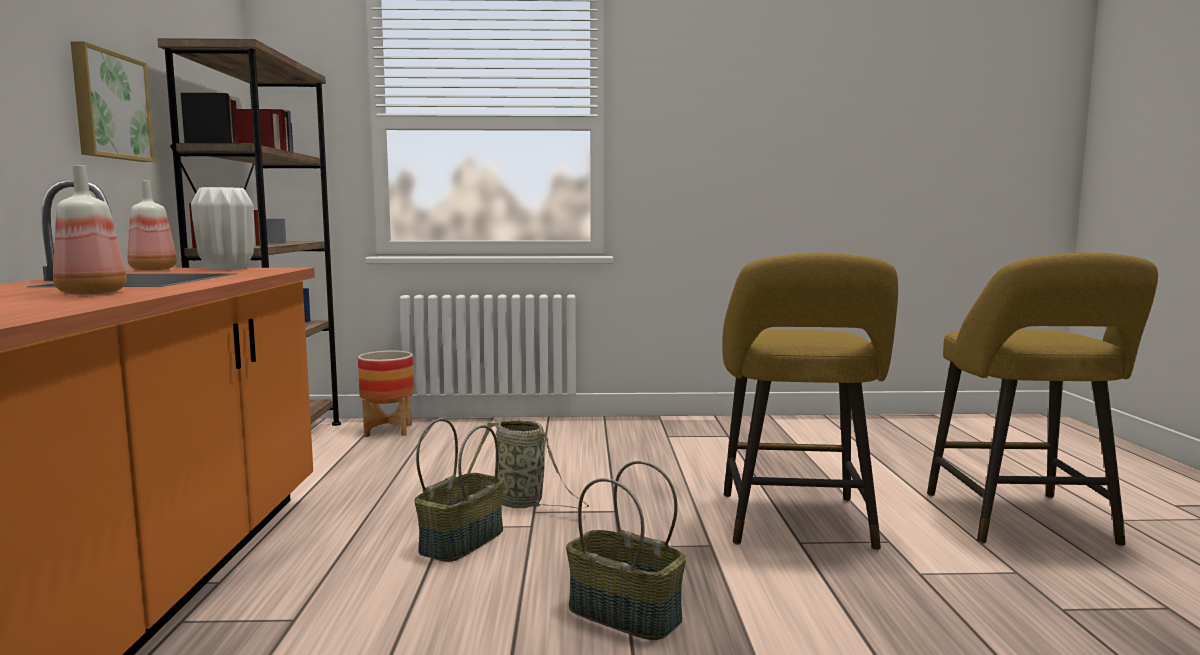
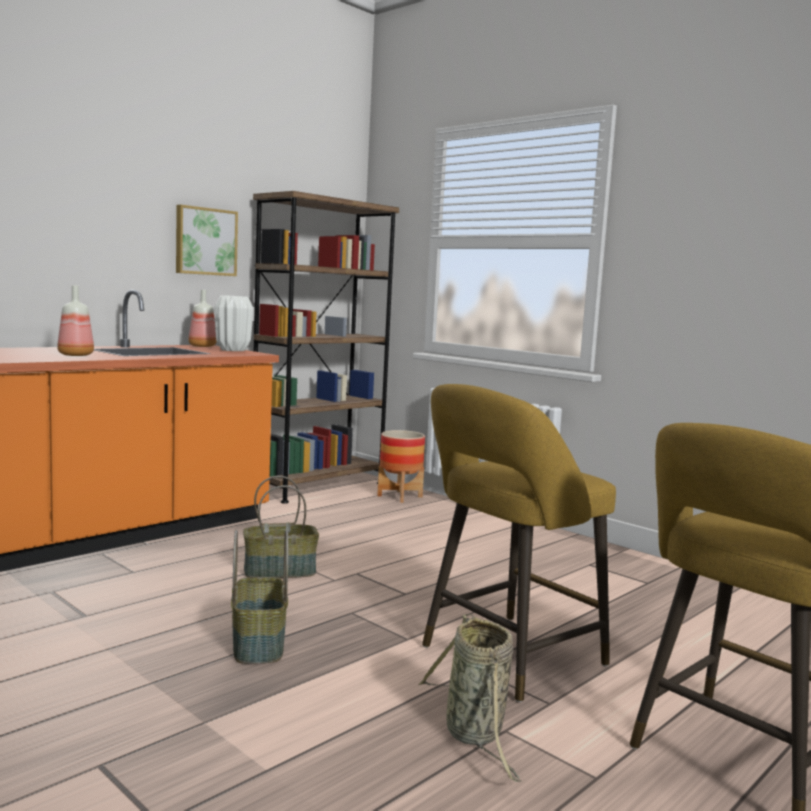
camera: 45 degrees right, 0 degrees up
(522, 503) = (363, 566): basket -> basket (475, 735)

